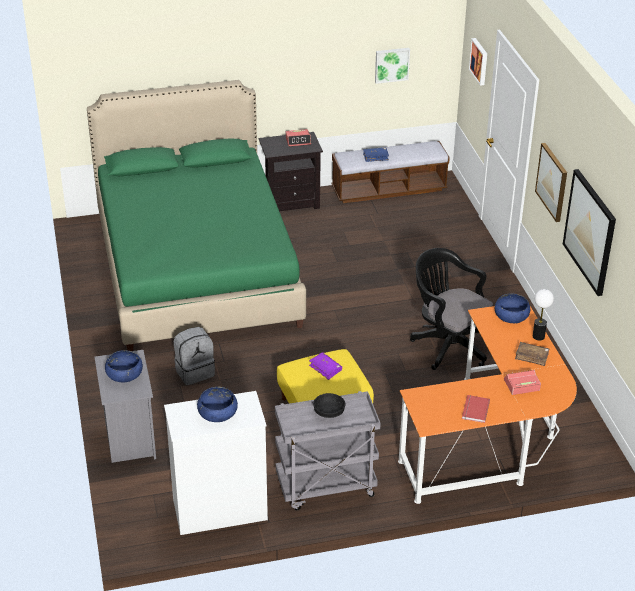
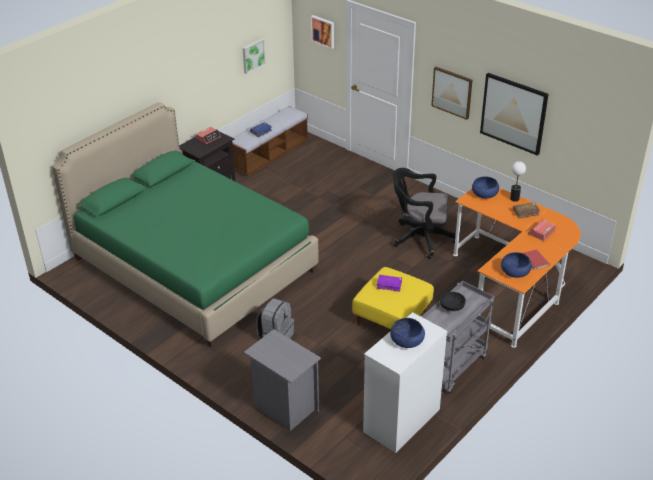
camera: 35 degrees left, 0 degrees up
(124, 374) = (281, 353): blue bowl -> blue bowl (515, 271)

